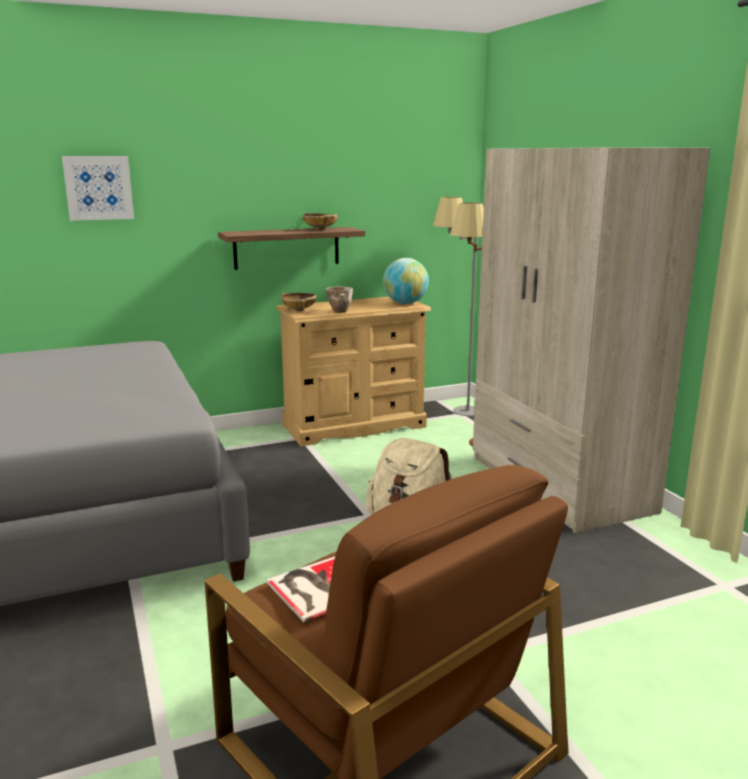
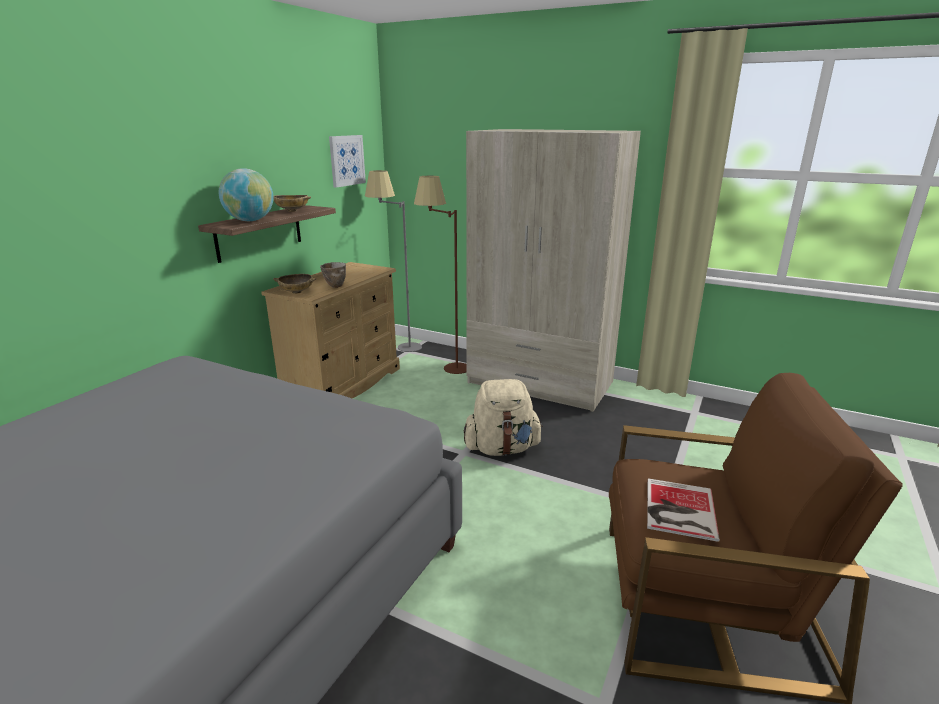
camera: 40 degrees left, 5 degrees up
(98, 188) = (61, 188): picture -> picture (346, 160)
(405, 303) = (370, 268): globe -> globe (250, 221)

